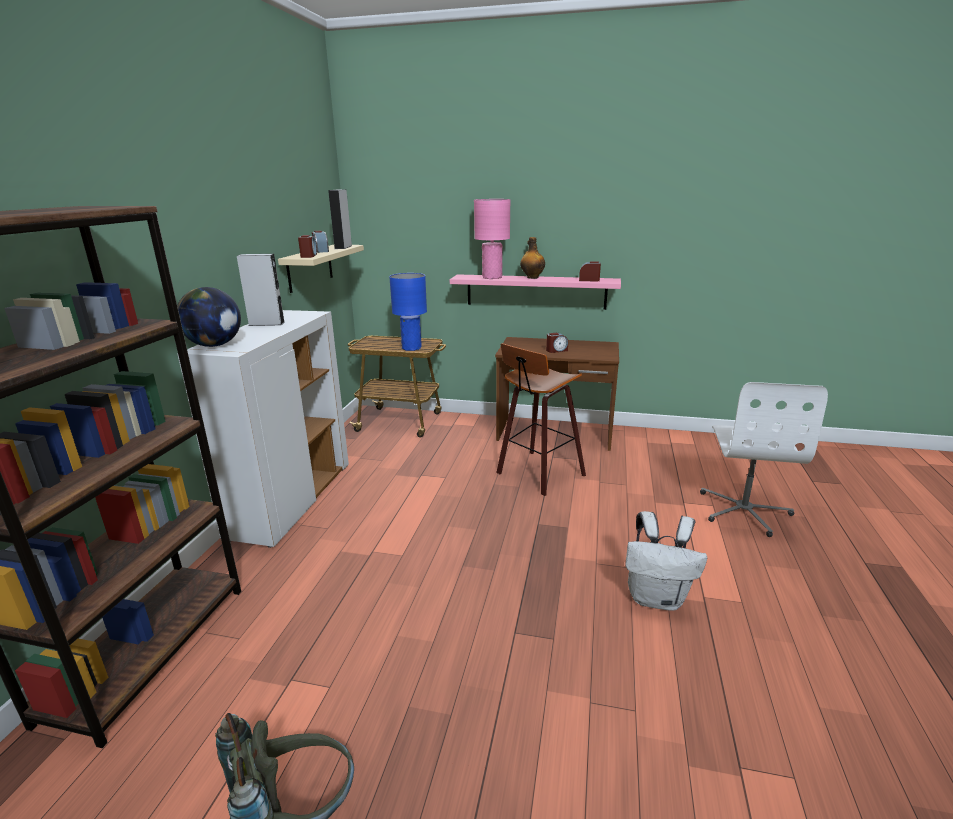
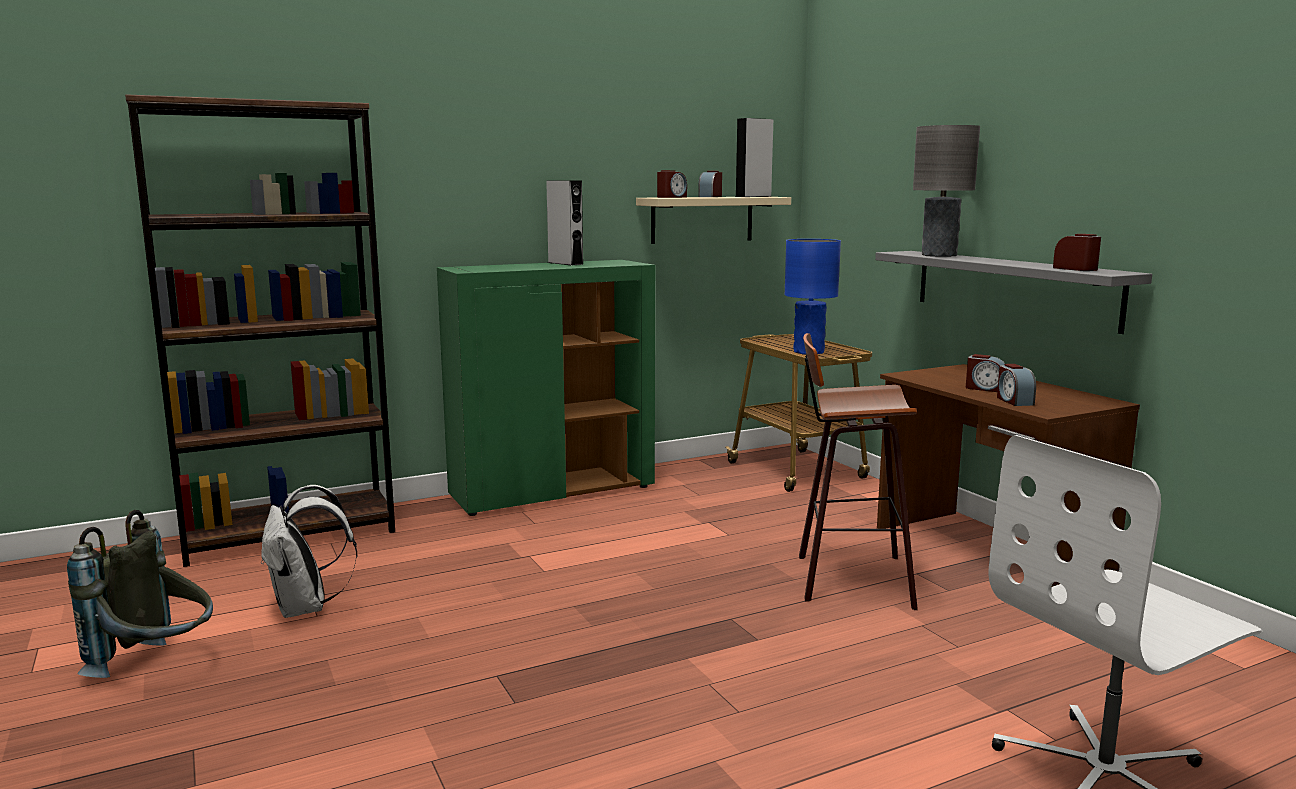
camera: 50 degrees right, 10 degrees down
(215, 345) = (473, 267): globe -> none
(291, 500) = (553, 492): white cabinet -> green cabinet
(492, 277) = (939, 255): pink table lamp -> grey table lamp
(532, 277) = (997, 260): bottle -> none
(535, 291) = (1013, 288): pink shelf -> grey shelf
(584, 354) = (1014, 401): none -> alarm clock
(657, 598) = (699, 753): white backpack -> white backpack (306, 608)

